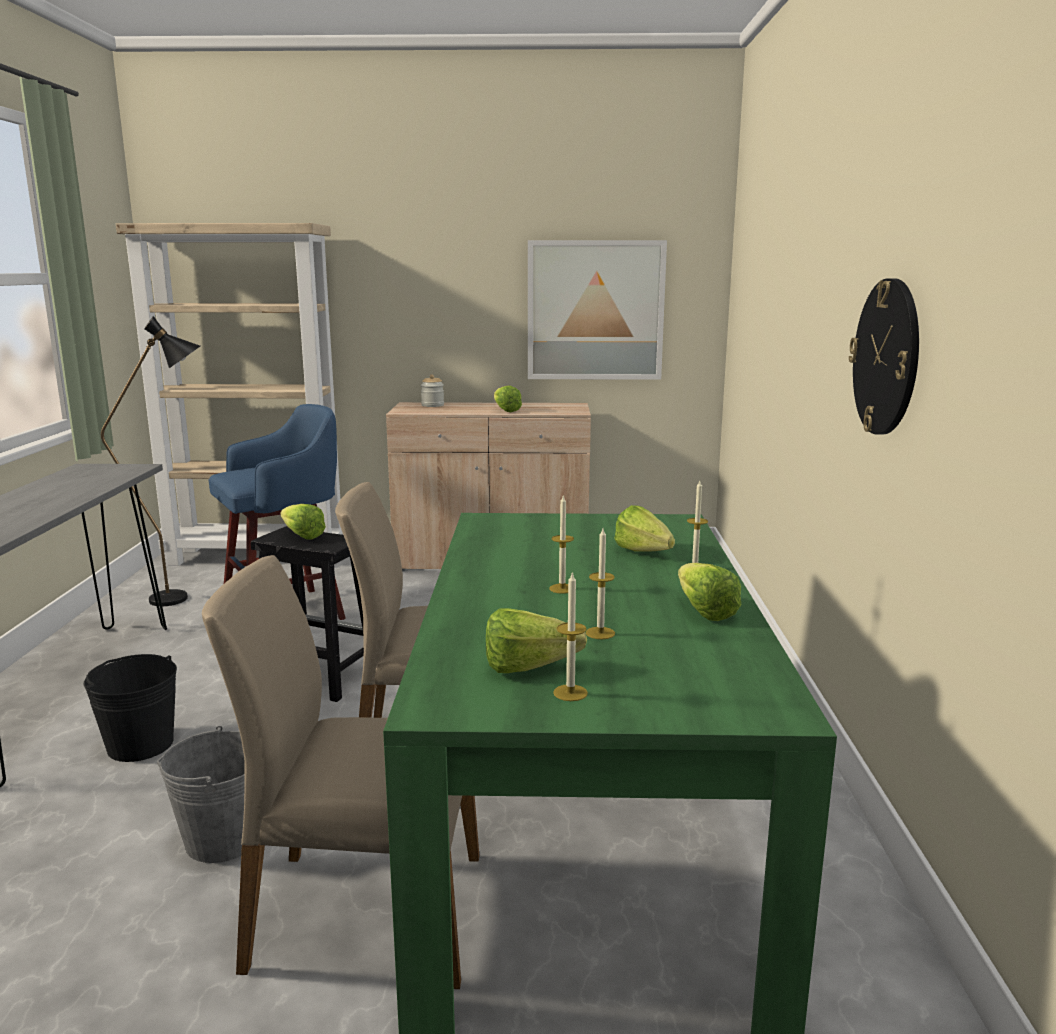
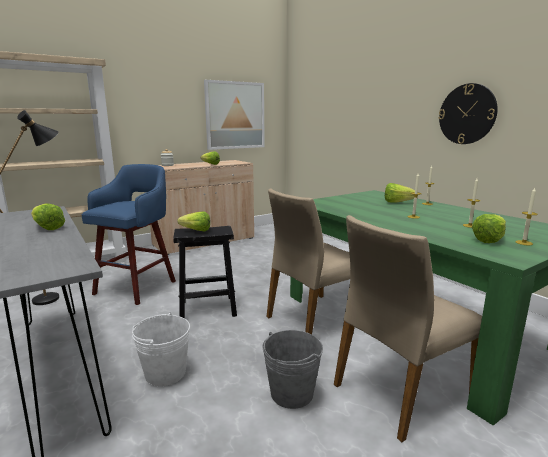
camera: 35 degrees left, 0 degrees up
(140, 745) = (165, 373): black bucket -> white bucket
(702, 609) = (469, 213): lettuce -> lettuce (47, 227)

